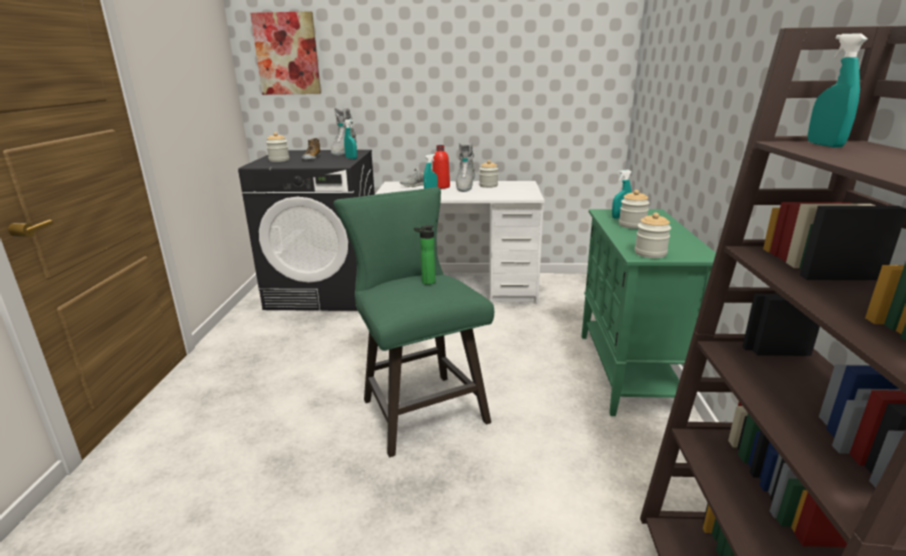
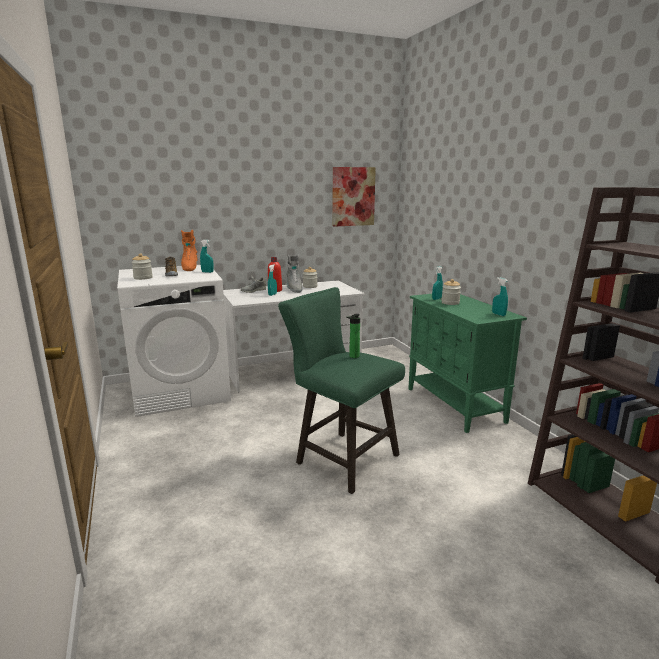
camera: 25 degrees left, 5 degrees down
(287, 54) = (129, 184): picture -> picture (353, 196)
(326, 290) = (181, 391): black washing machine -> white washing machine
(343, 153) = (189, 268): grey boot -> orange boot
(650, 253) = (483, 318): jar -> none
(824, 145) = (620, 245): turquoise spray bottle -> turquoise spray bottle (498, 314)

